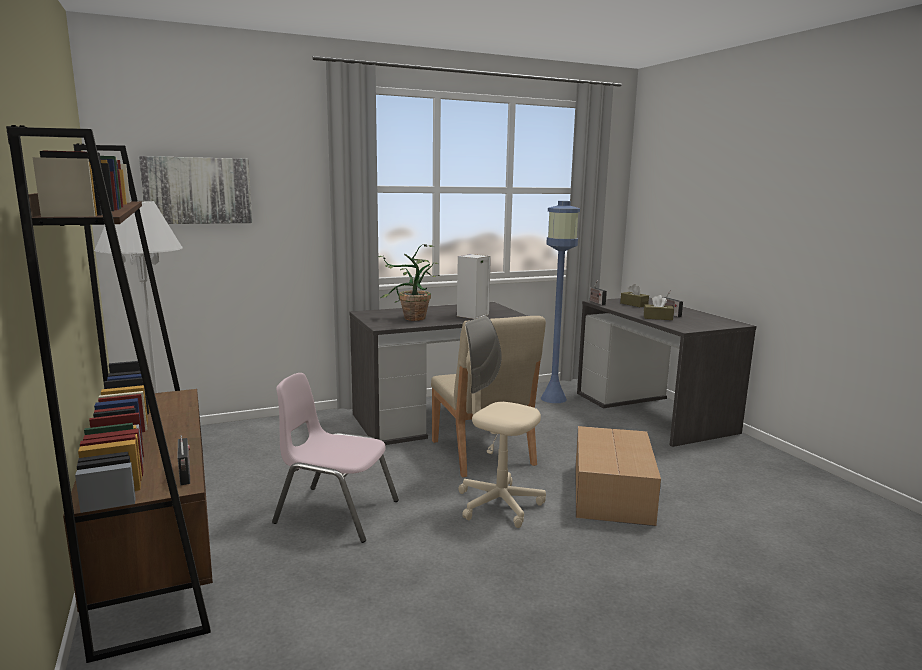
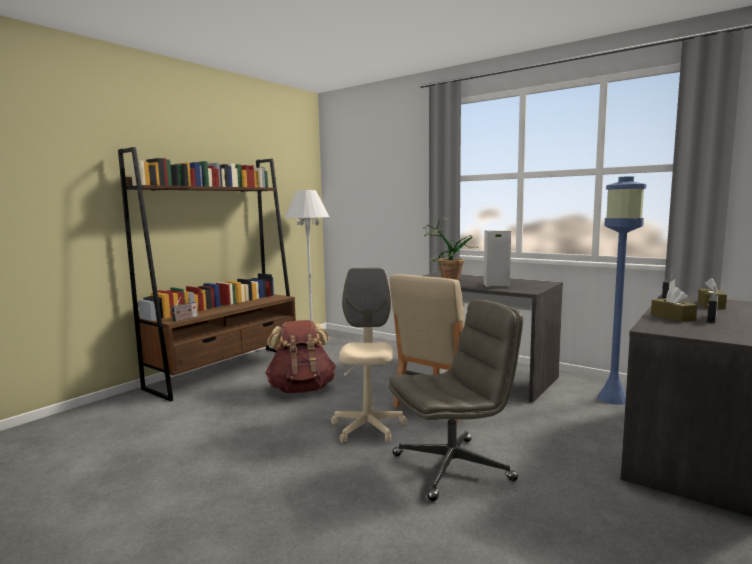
camera: 60 degrees right, 5 degrees down
(197, 190) = (364, 185): picture -> none
(336, 512) = (301, 389): pink chair -> brown backpack
(612, 492) = (453, 467): cardboard box -> grey office chair

